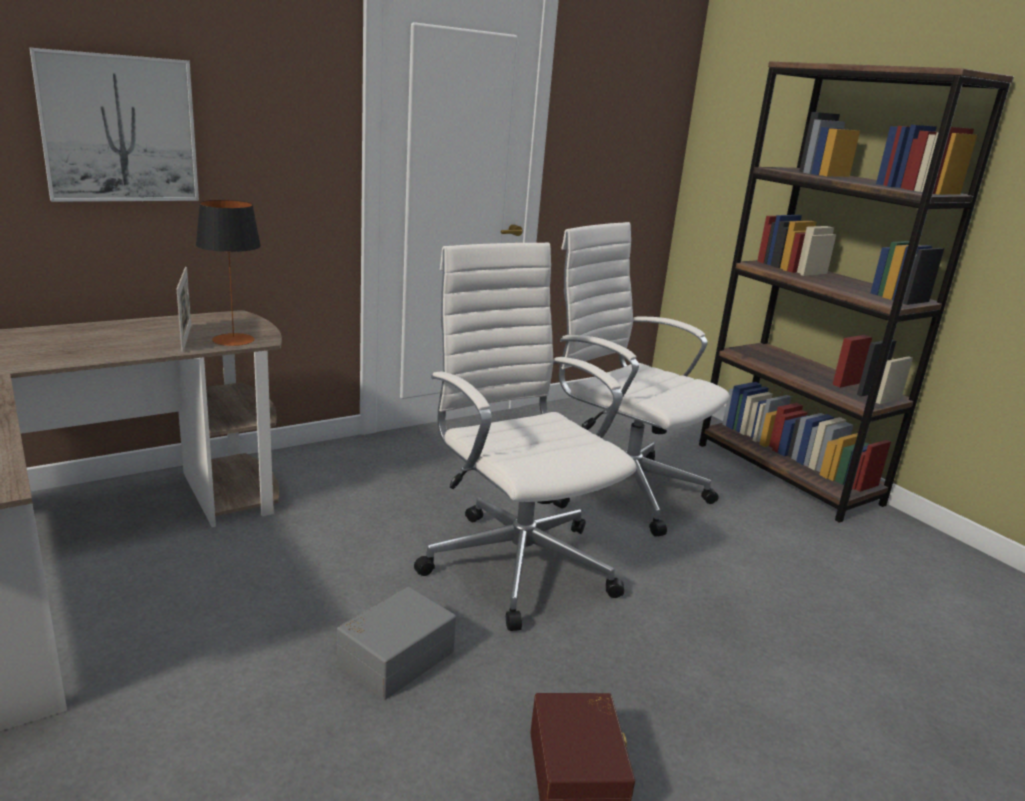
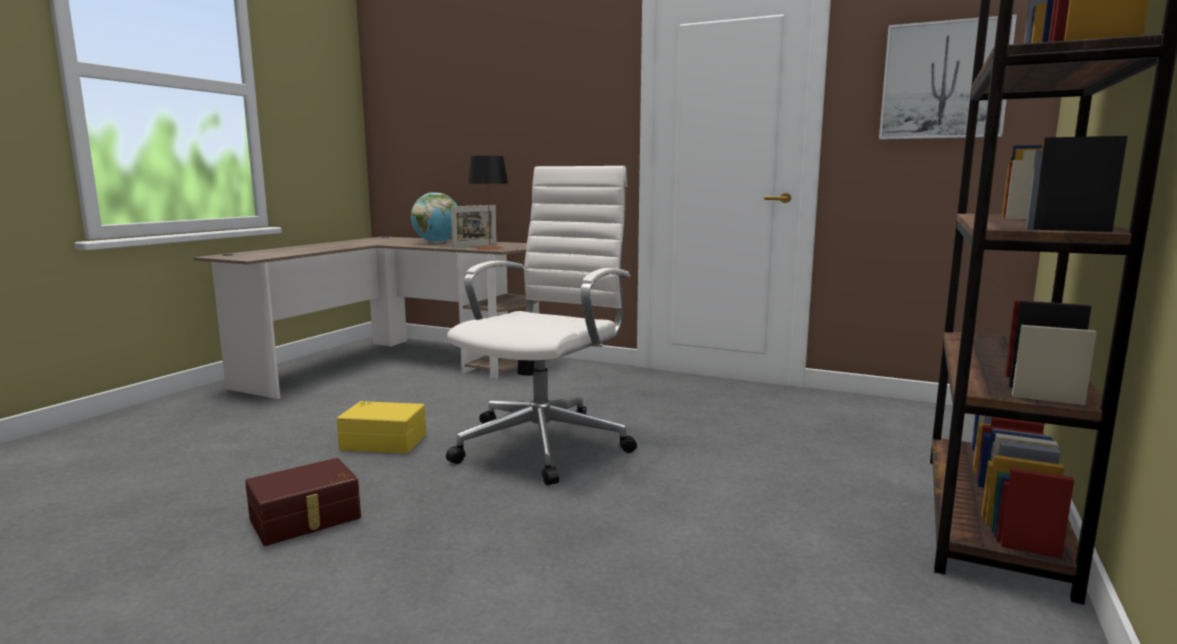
camera: 60 degrees right, 10 degrees down
(86, 341) = (437, 242): none -> globe
(119, 129) = (493, 125): picture -> picture (944, 80)
(394, 656) = (384, 441): grey storage box -> yellow storage box
(622, 488) = (742, 450): white office chair -> none

